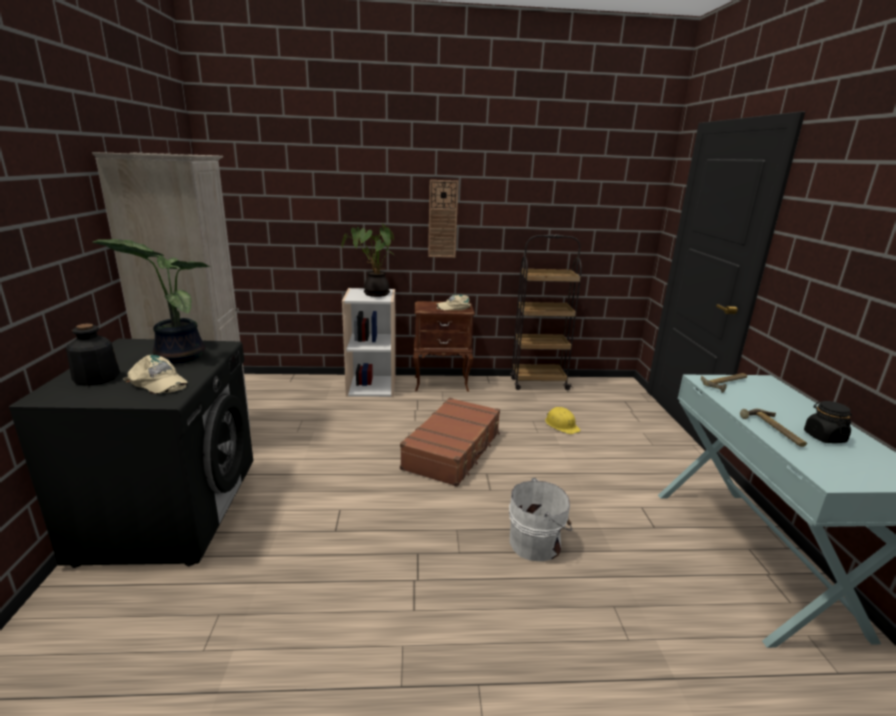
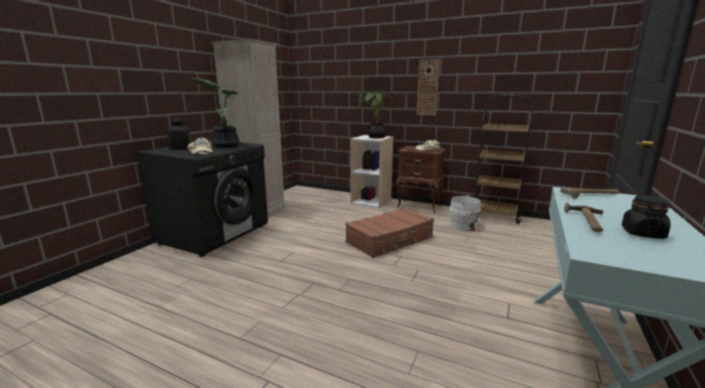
camera: 30 degrees right, 5 degrees down
(537, 543) = (397, 299): white bucket -> white bucket (464, 226)
(561, 425) = (489, 242): yellow hard hat -> none

